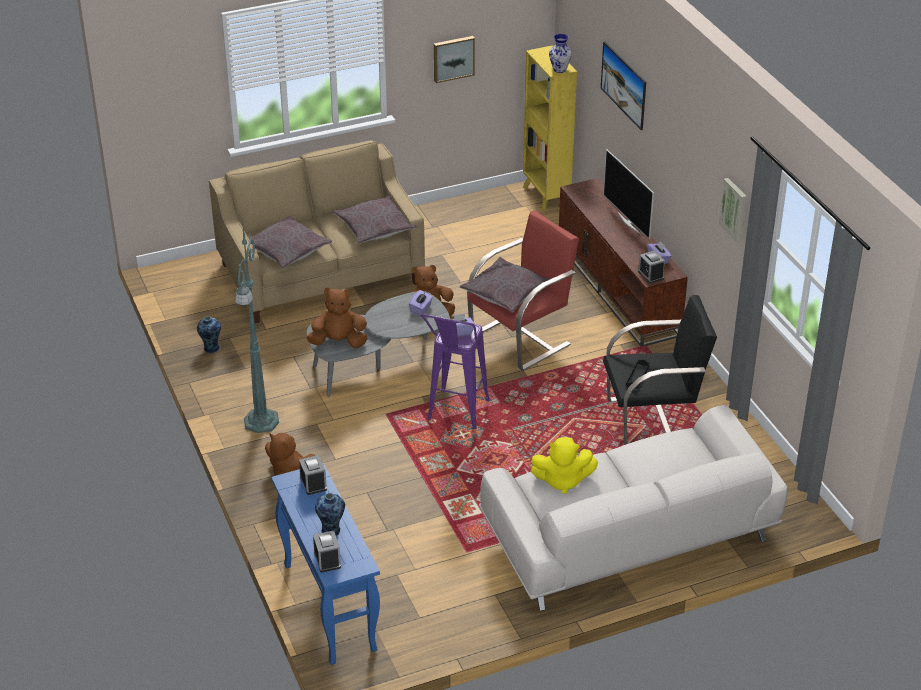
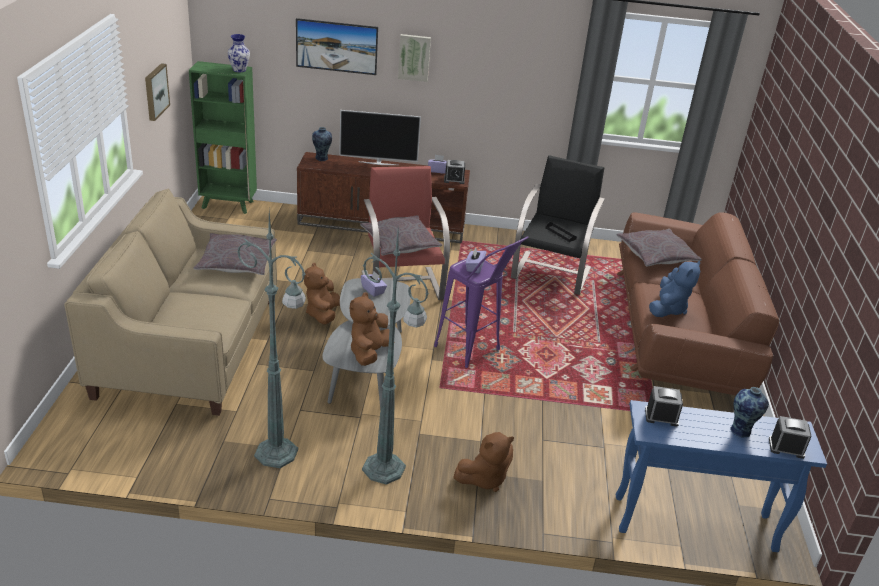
camera: 65 degrees left, 5 degrees down
(211, 348) = (227, 461): vase -> vase (321, 158)
(236, 367) = (278, 454): none -> green floor lamp
(287, 250) = (209, 319): grey pillow -> grey pillow (656, 255)
(546, 196) = (228, 205): yellow bookcase -> green bookcase
(562, 481) = (668, 309): yellow plush toy -> blue plush toy
(628, 537) = (677, 332): white sofa -> brown sofa
(734, 209) = (537, 79): picture -> picture (414, 57)

